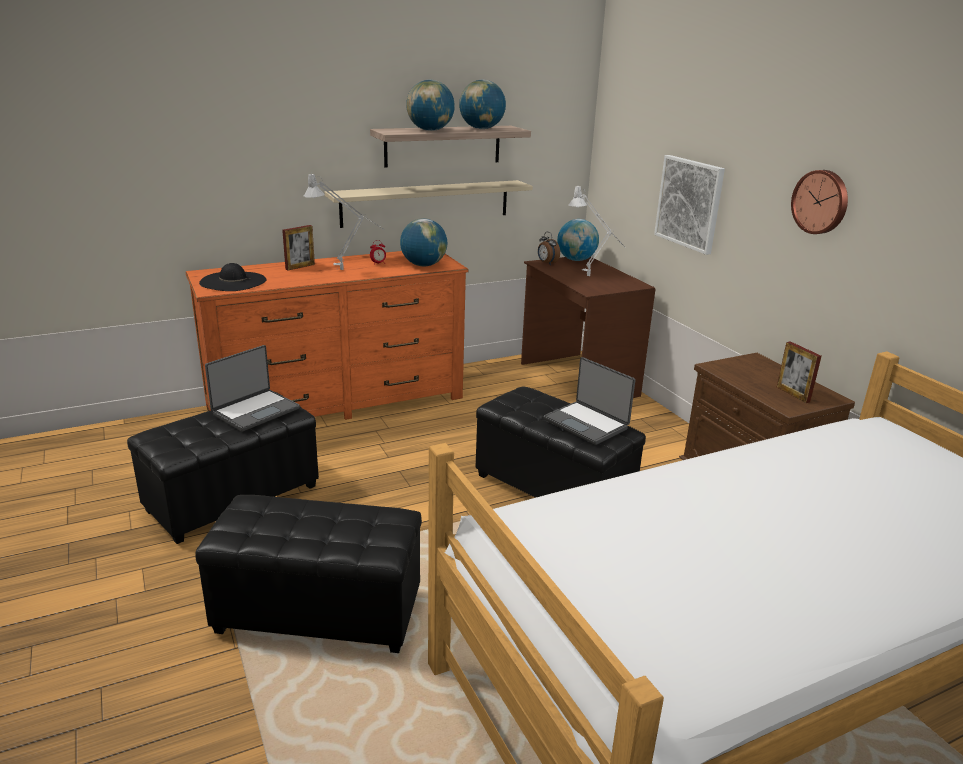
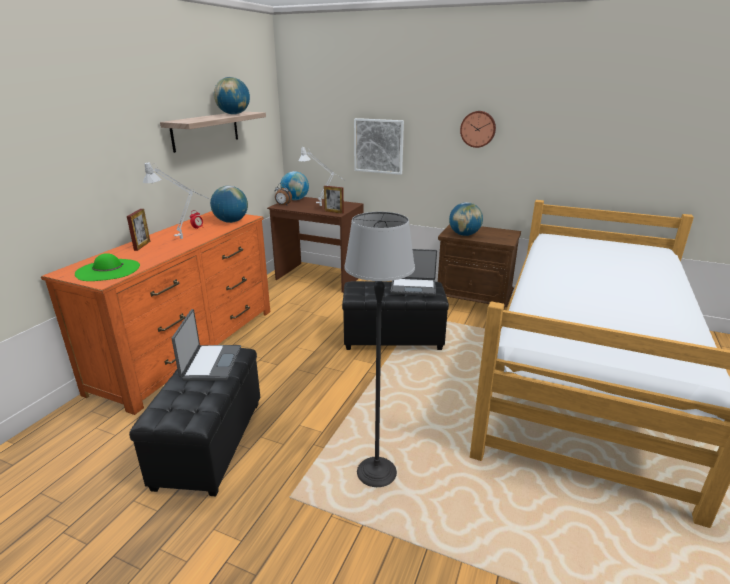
camera: 40 degrees left, 0 degrees up
(233, 281) = (108, 270): black hat -> green hat
(319, 612) = (377, 472): black ottoman -> floor lamp
(426, 203) = (202, 177): beige shelf -> none
(430, 130) = (207, 118): globe -> globe (464, 235)
(793, 394) = (497, 235): picture frame -> picture frame (334, 212)

